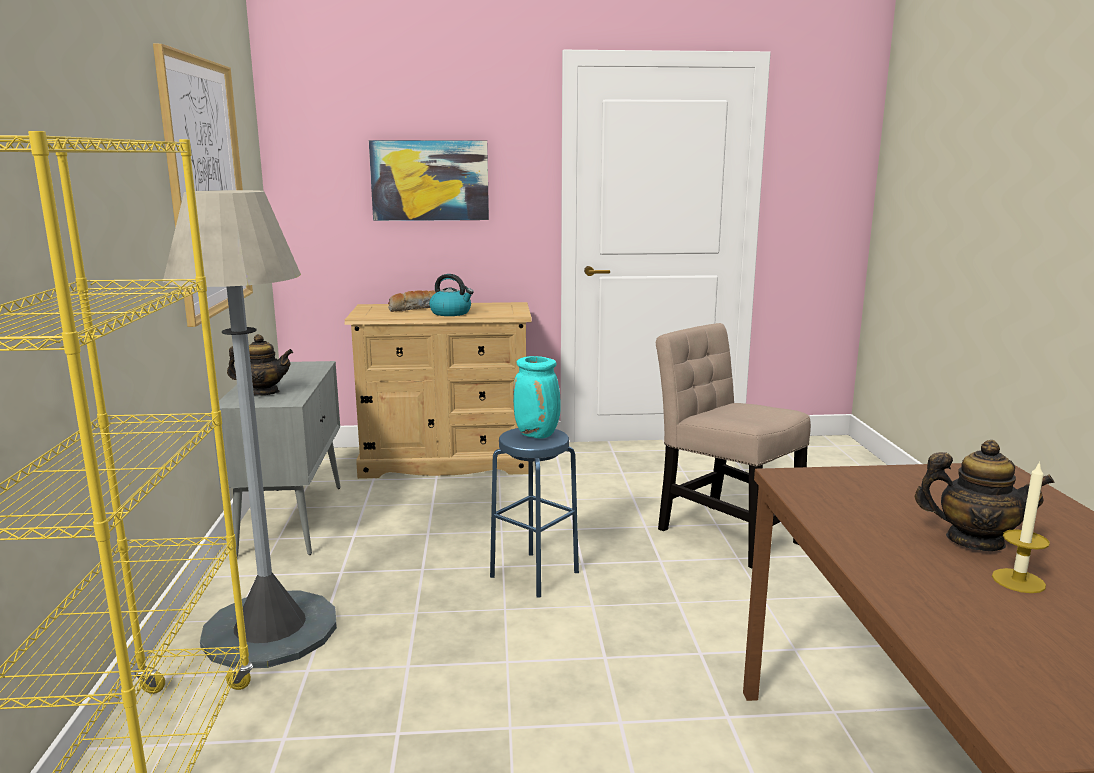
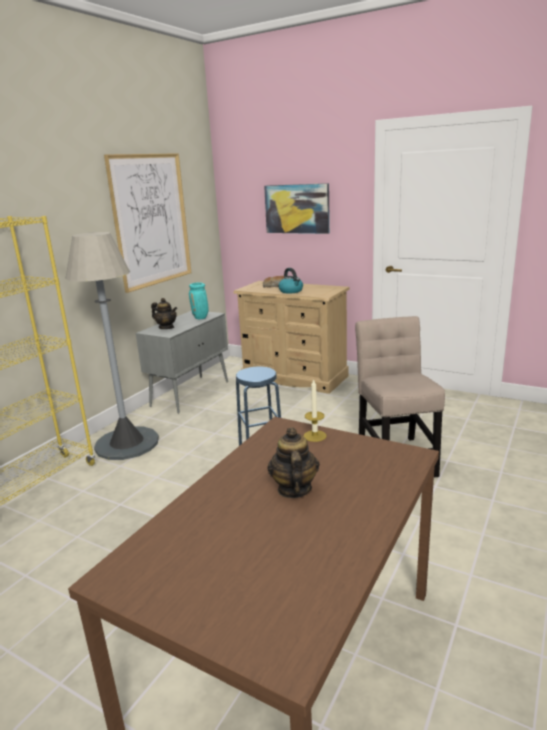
camera: 35 degrees right, 5 degrees up
(538, 435) = (259, 372): turquoise vase -> turquoise vase (201, 318)
(974, 541) = (294, 489): teapot -> teapot turned 150 degrees counterclockwise
(1018, 581) = (265, 516): candle -> candle (315, 436)

